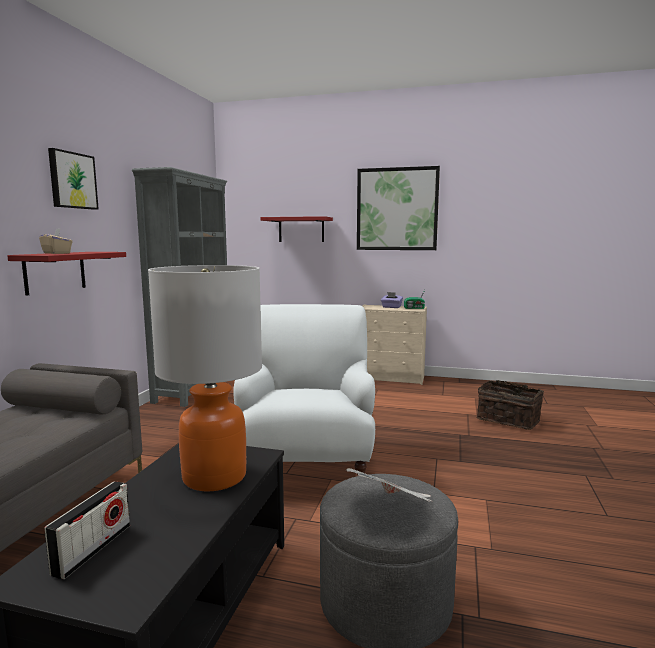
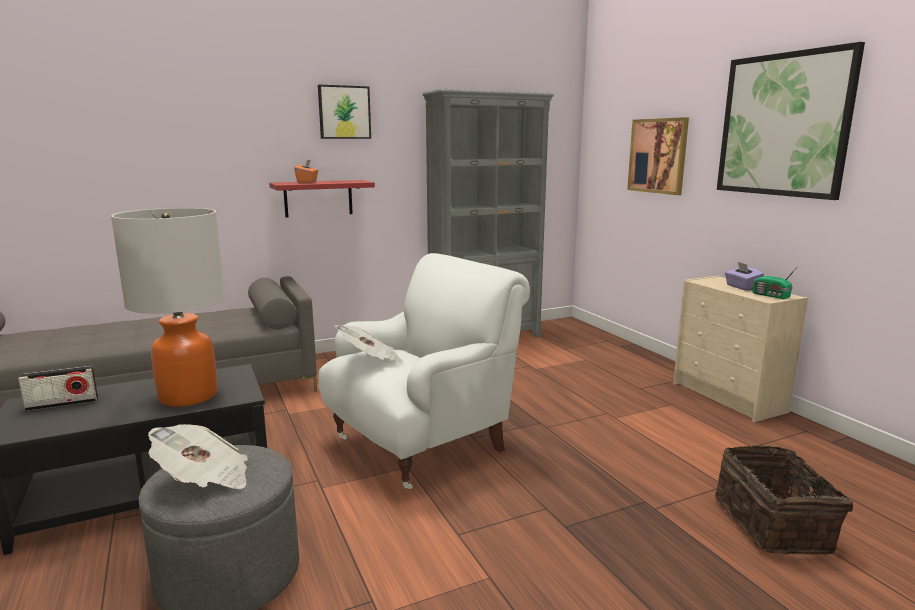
camera: 50 degrees right, 5 degrees up
(57, 253) = (307, 182): beige tissue box -> orange tissue box
(297, 396) = (371, 360): none -> newspaper
(301, 229) = (658, 156): red shelf -> picture

